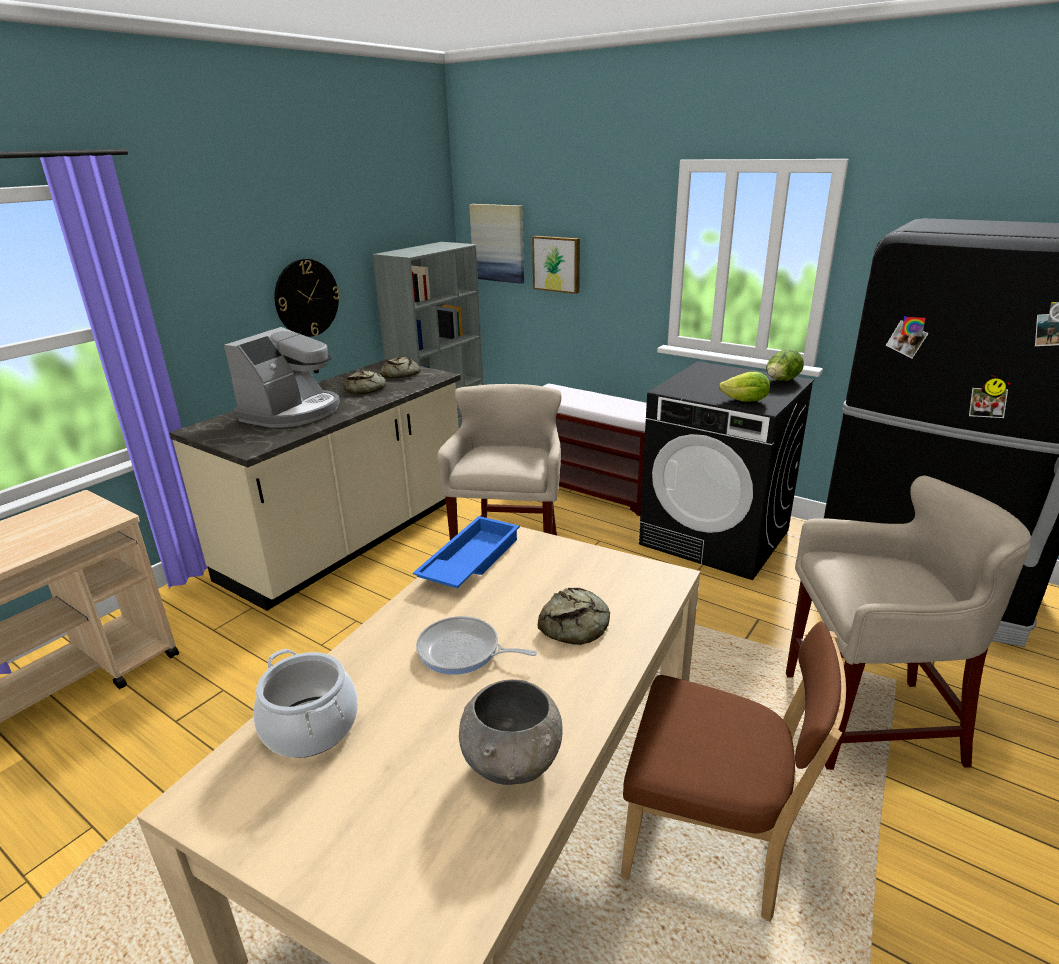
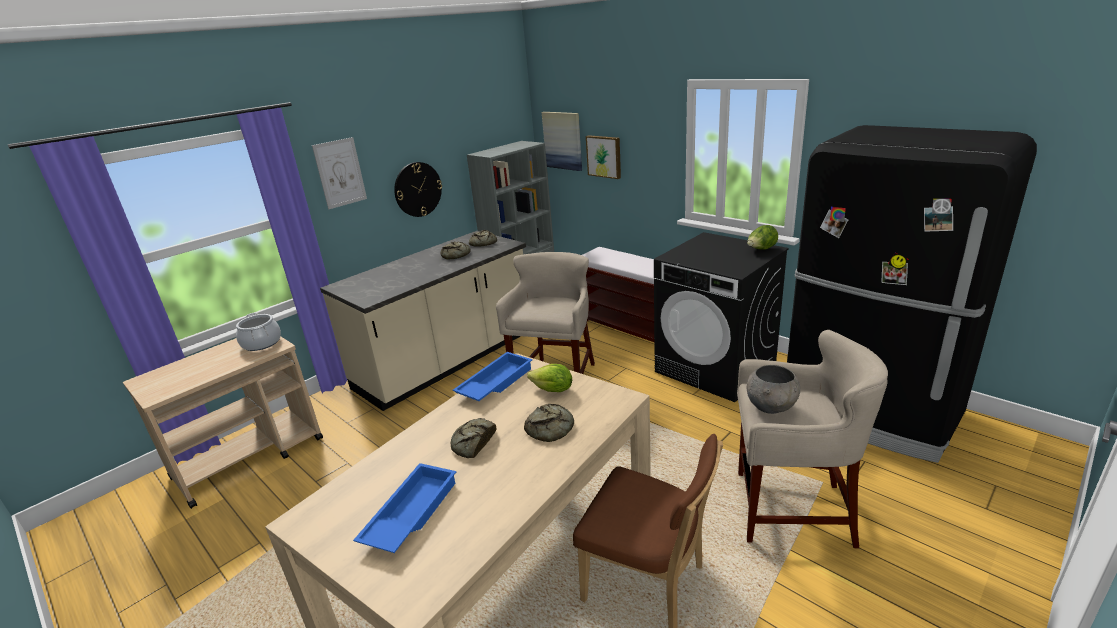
camera: 10 degrees right, 0 degrees up
(198, 265) = (340, 173): none -> picture
(292, 412) = (402, 273): coffee machine -> none
(311, 726) = (370, 483): cooking pot -> cooking pot (262, 343)
(392, 774) = (410, 513): none -> blue tray
(463, 651) = (473, 443): frying pan -> bread
(513, 765) = (482, 513): grey bowl -> grey bowl (771, 407)
(745, 401) = (724, 267): lettuce -> lettuce (553, 390)

